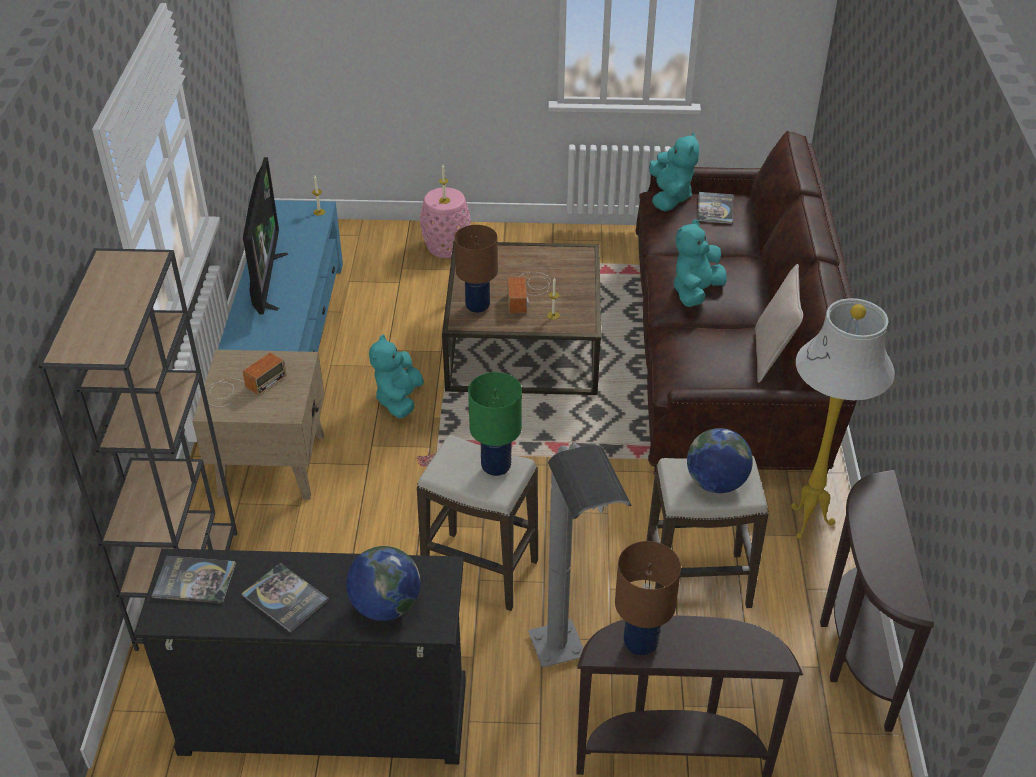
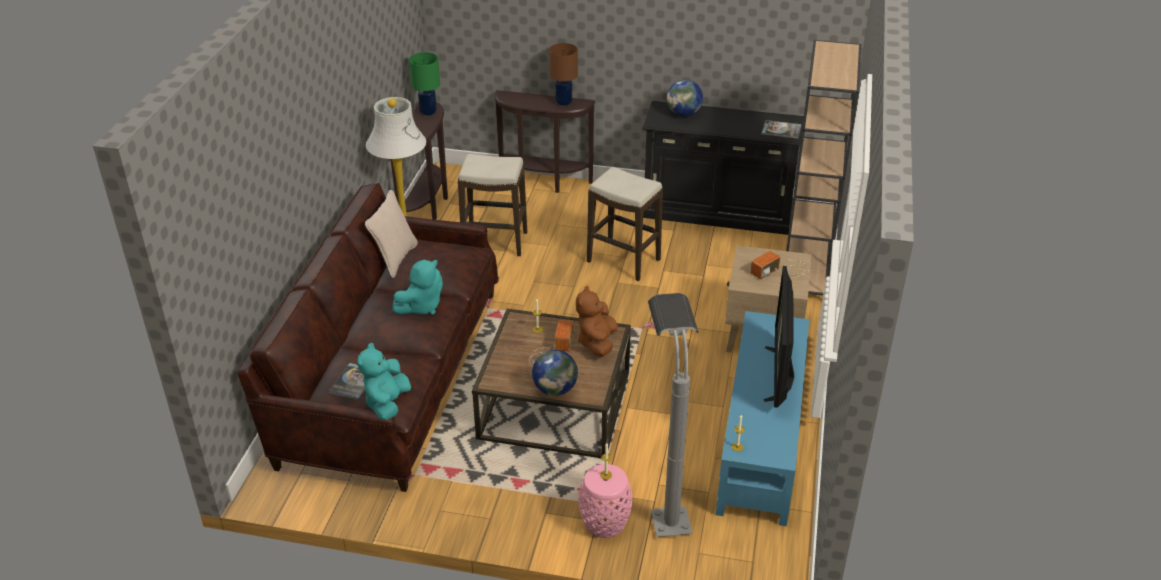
camera: 170 degrees left, 5 degrees down
(285, 598) = (734, 120): book -> none
(399, 400) = (666, 370): turquoise plush toy -> none
(478, 307) = (597, 342): brown table lamp -> brown plush toy
(495, 468) = (614, 181): green table lamp -> green table lamp (428, 112)
(569, 673) = (584, 214): grey floor lamp -> grey floor lamp (665, 505)
(716, 483) = (489, 164): globe -> globe (555, 389)

